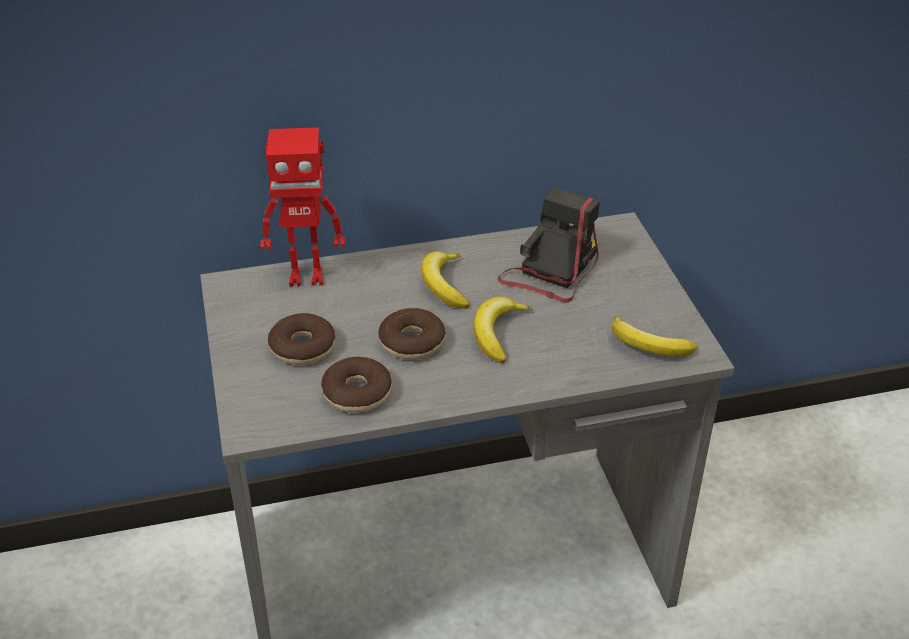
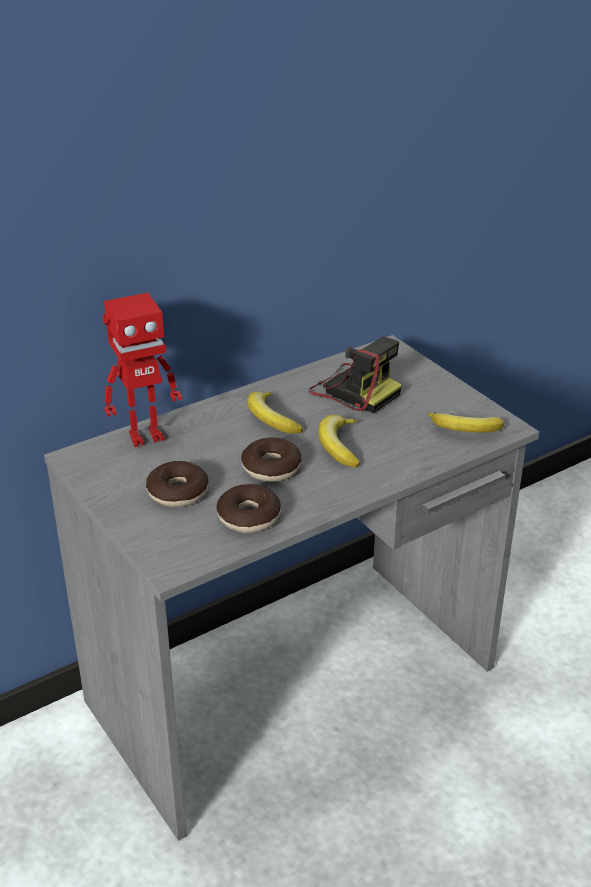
camera: 20 degrees left, 5 degrees down
(551, 271) = (354, 390): camera -> camera turned 120 degrees clockwise

